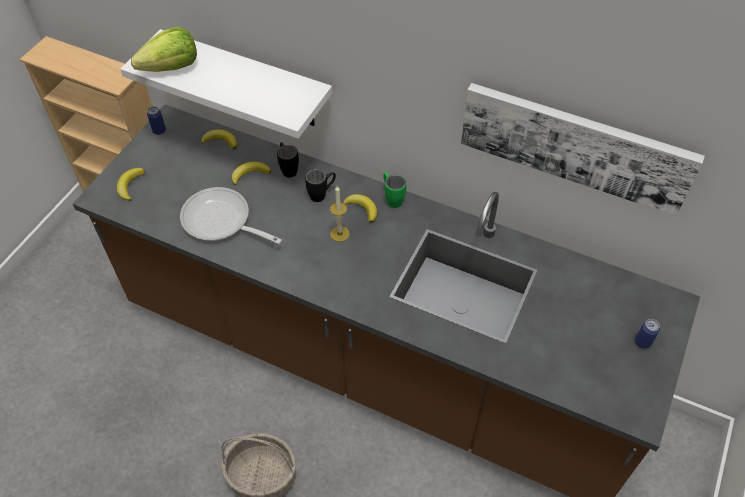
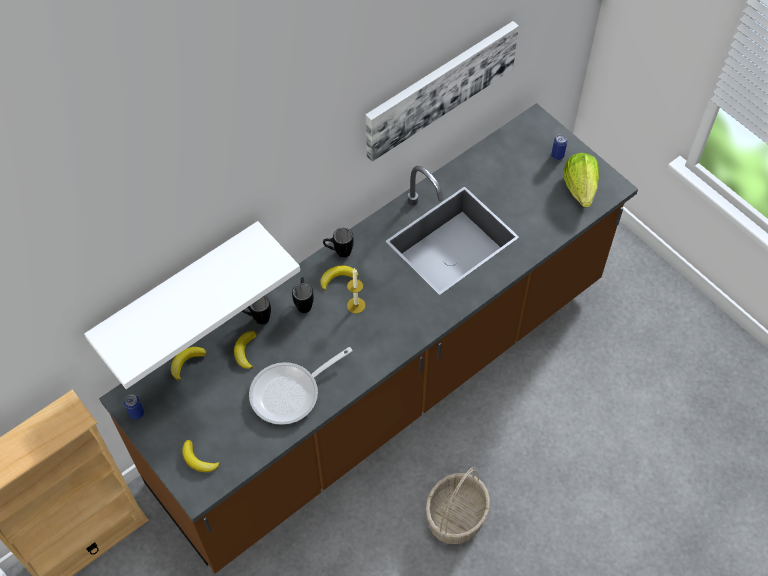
camera: 65 degrees left, 5 degrees up
(171, 67) = (152, 338): lettuce -> lettuce (580, 188)
(392, 198) = (339, 252): green mug -> black mug

